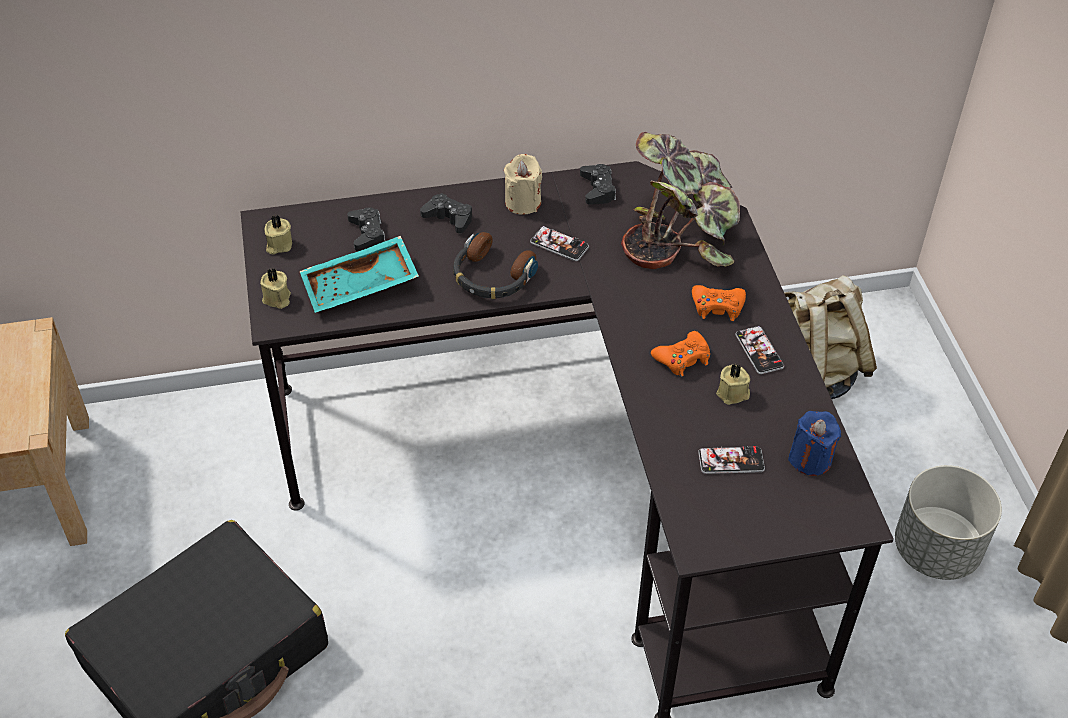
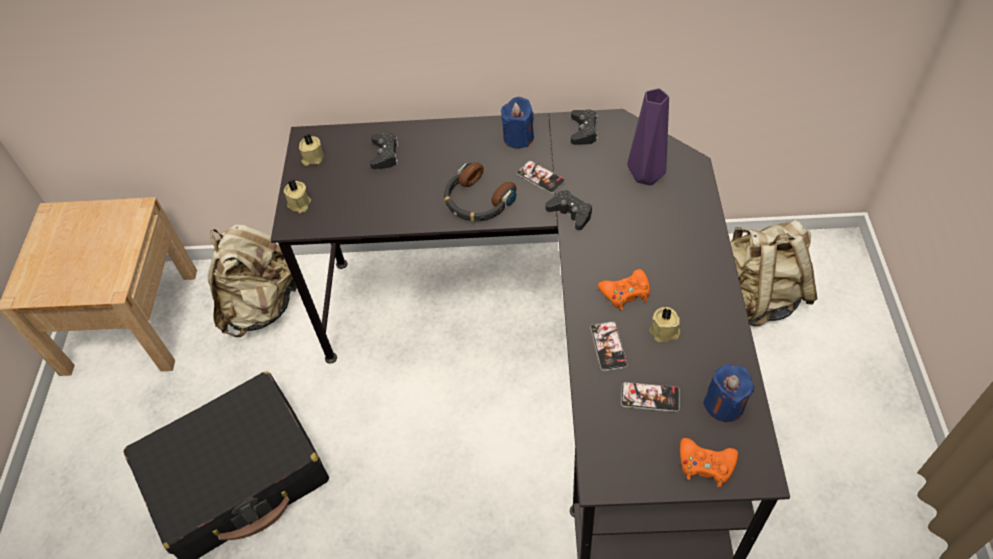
camera: 15 degrees right, 5 degrees up
(189, 451) = (262, 306): none -> beige backpack
(360, 287) = (368, 200): turquoise tray -> none
(449, 218) = (454, 146): black game controller -> black game controller (570, 213)
(523, 202) = (518, 138): beige candle -> blue candle
(681, 234) = (648, 177): potted plant -> purple vase
(717, 307) = (666, 247): orange game controller -> orange game controller (705, 465)
(759, 351) = (696, 293): phone -> phone (608, 346)
(936, 550) = (846, 466): grey planter -> none

